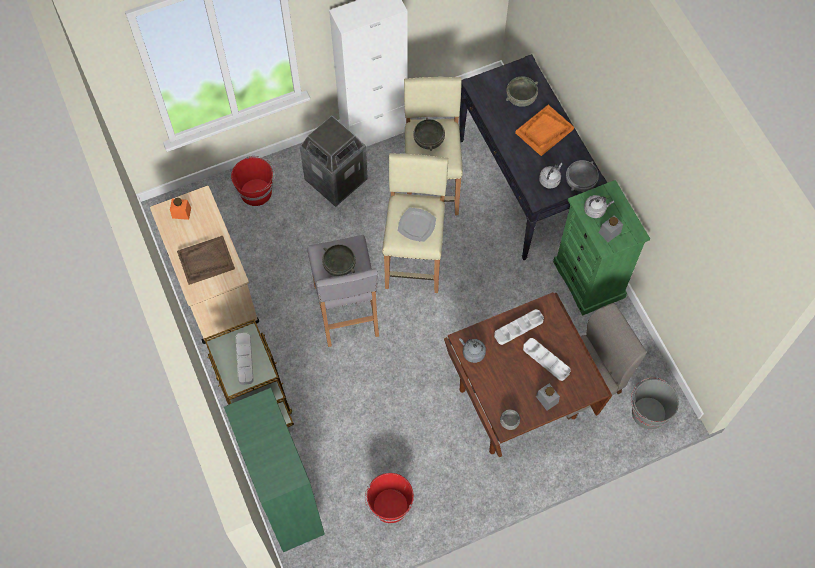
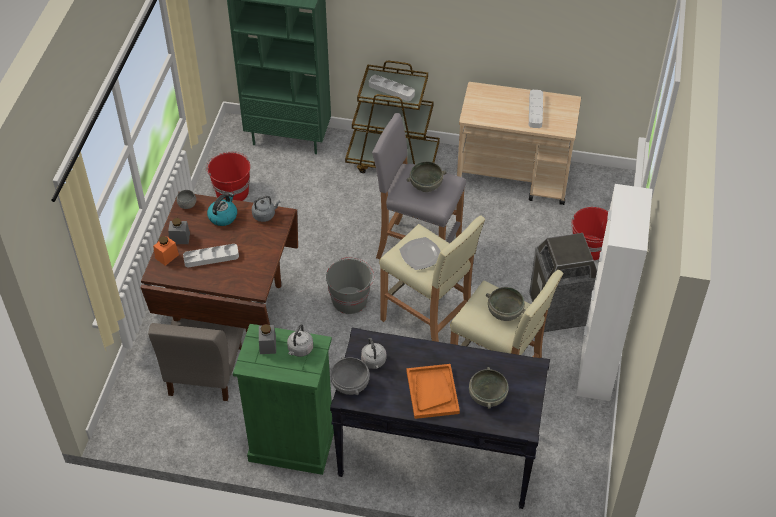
camera: 125 degrees right, 15 degrees down
(181, 213) = (559, 111): orange jar -> orange jar (167, 256)
(206, 261) = (499, 106): brown tray -> none
(499, 384) = (223, 216): none -> kettle
(518, 328) = (256, 256): grey tray -> grey tray (535, 111)
(648, 412) = (132, 402): grey bucket -> grey bucket (350, 299)

